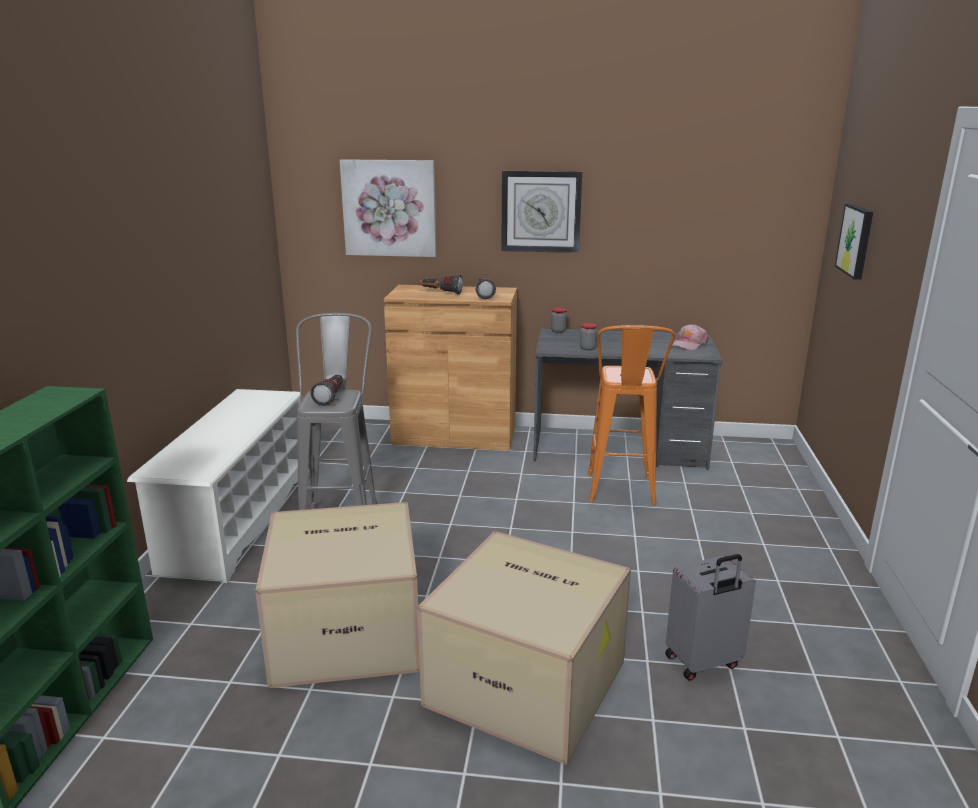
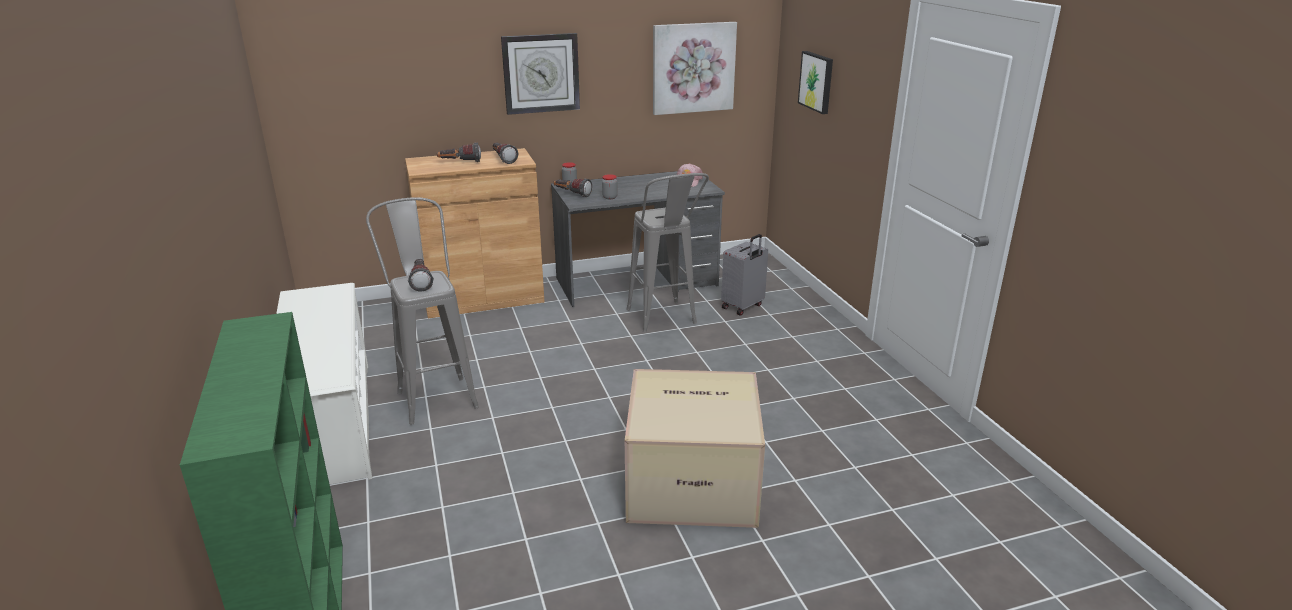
camera: 25 degrees left, 5 degrees up
(348, 630) = (521, 485): cardboard box -> none
(389, 208) = (388, 81): picture -> picture (693, 68)
(551, 340) = (572, 194): none -> flashlight
(621, 495) = (665, 322): orange stool -> grey stool
(703, 662) = (803, 432): grey suitcase -> grey suitcase (743, 307)

